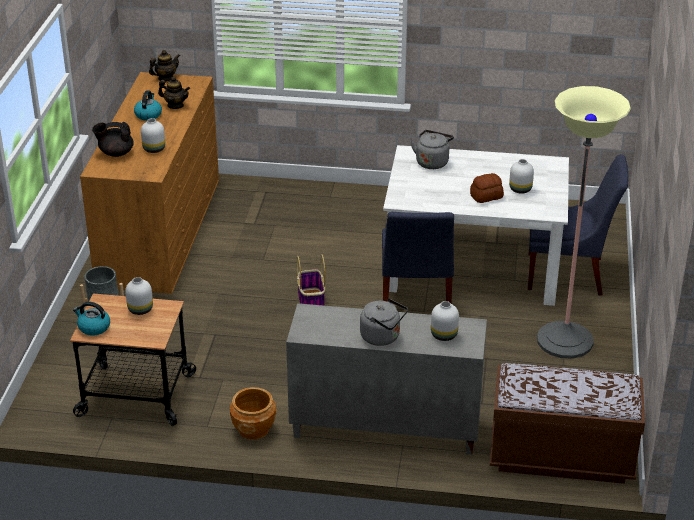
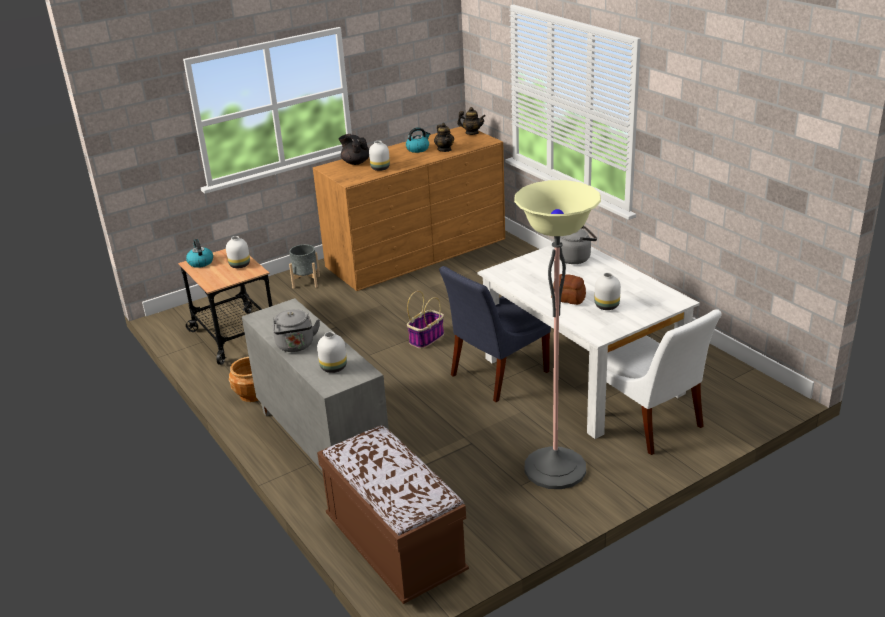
camera: 50 degrees right, 5 degrees down
(569, 274) = (651, 424): blue chair -> white chair

